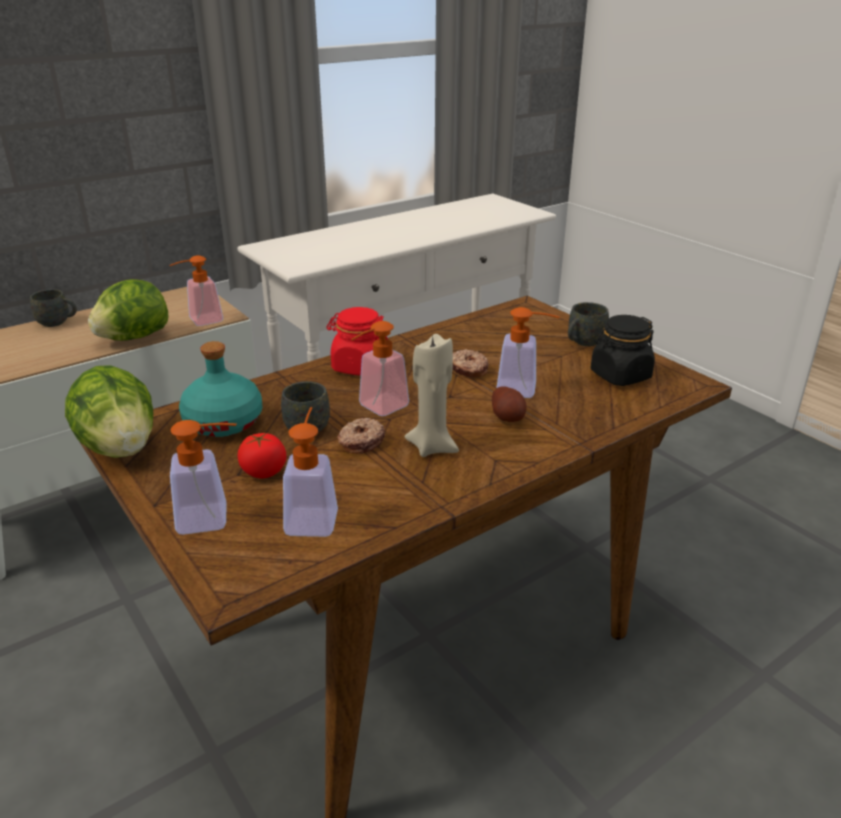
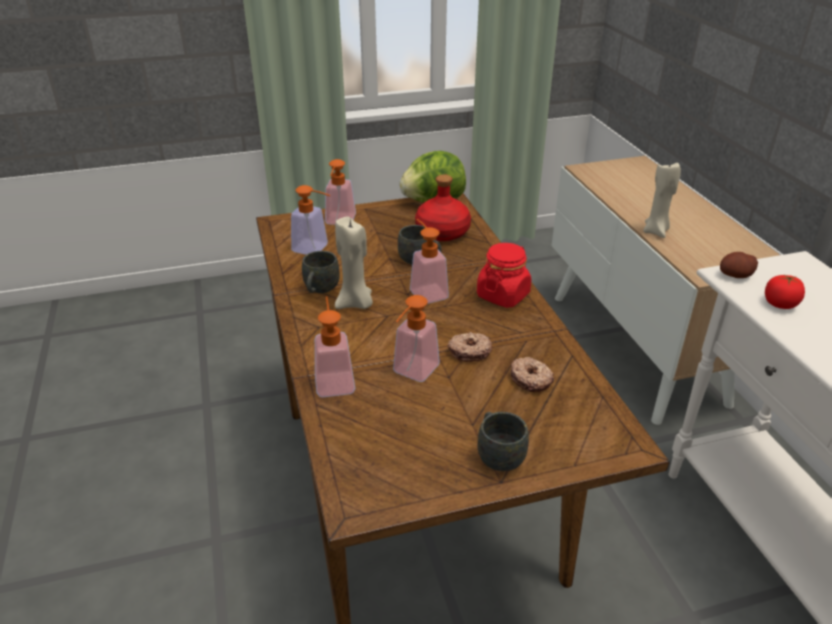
camera: 110 degrees right, 5 degrees up
(58, 322) = (692, 203): grey mug -> grey mug (319, 290)
(133, 338) = (656, 231): lettuce -> beige candle
(200, 321) = (690, 261): soap dispenser -> soap dispenser (334, 379)
(224, 422) = (443, 232): turquoise bottle -> red bottle
(264, 471) = (373, 240): tomato -> tomato (780, 304)
(360, 442) = (383, 276): donut -> donut (531, 379)
(508, 417) = (372, 350): potato -> potato (735, 275)
(620, 375) = (405, 451): black jar -> none

